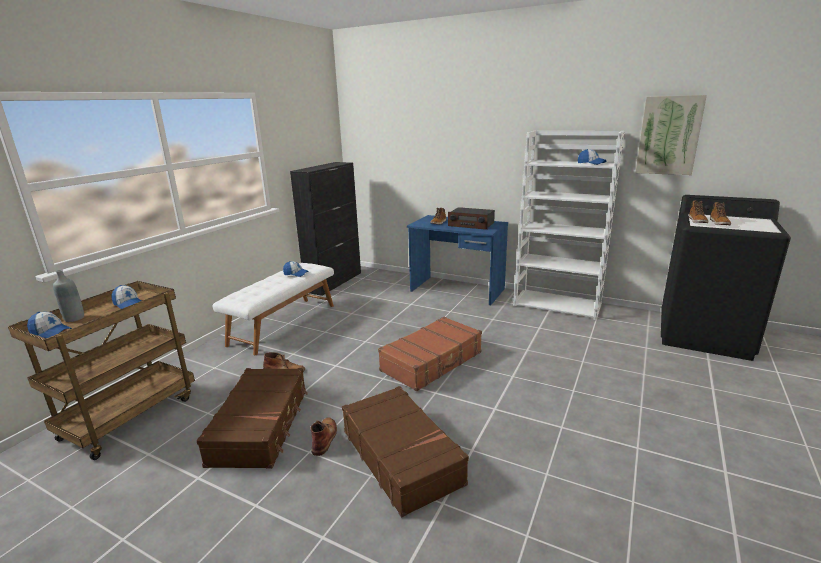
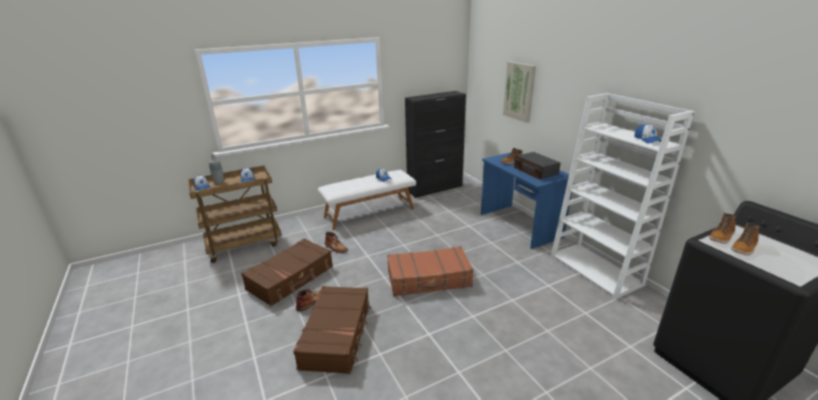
camera: 35 degrees right, 5 degrees up
(669, 135) = (745, 127): picture -> picture (519, 91)

